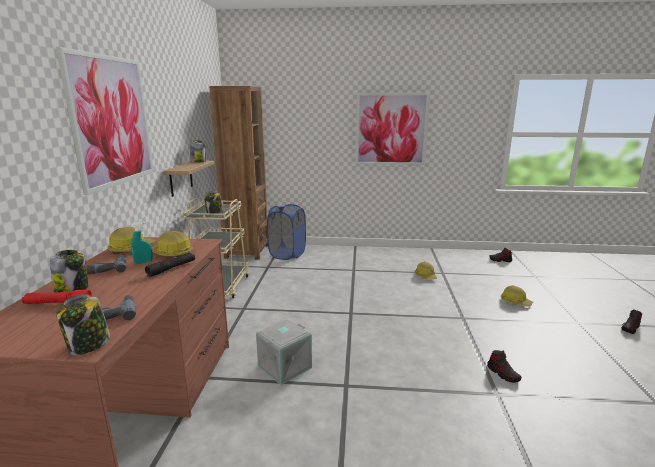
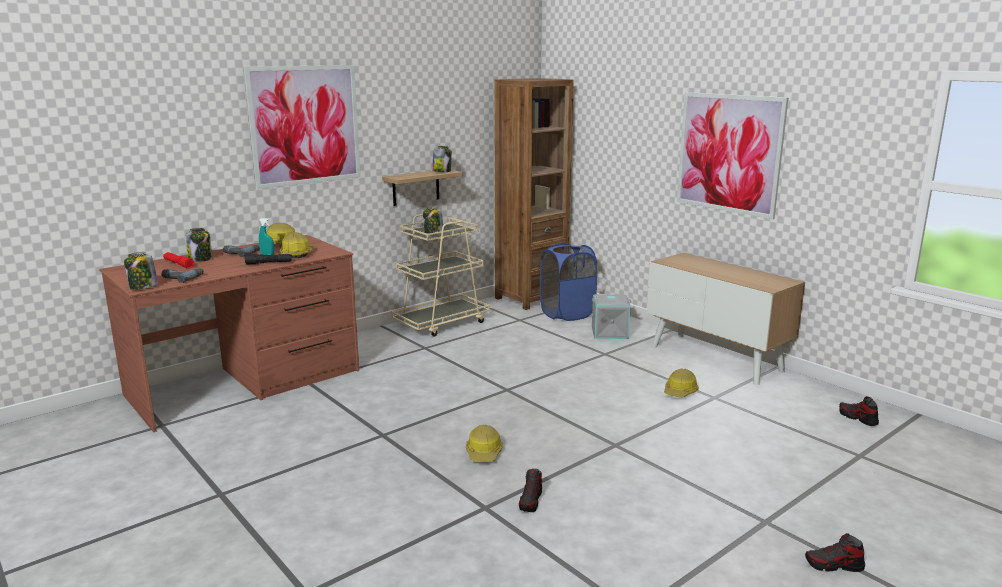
camera: 45 degrees right, 0 degrees up
(284, 366) = (368, 401): grey storage box -> grey storage box (610, 332)
(402, 253) = (716, 358): none -> cabinet
(515, 302) = (733, 464): hard hat -> hard hat (484, 453)

